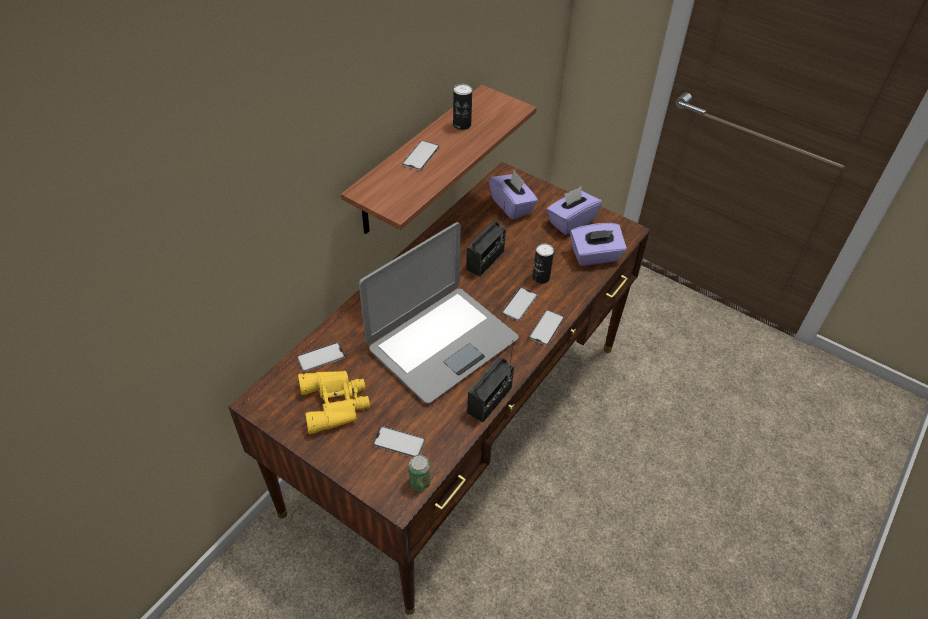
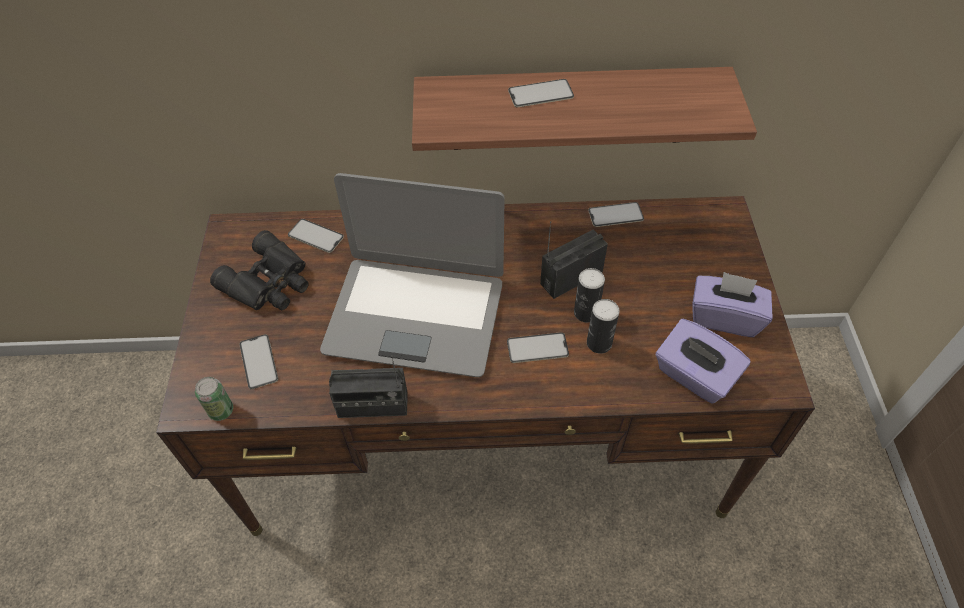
camera: 55 degrees right, 5 degrees up
(336, 403) = (270, 282): yellow binoculars -> black binoculars
(462, 125) = (635, 93): can -> can (586, 312)
(485, 260) = (571, 277): radio -> radio turned 150 degrees clockwise
(512, 206) = (683, 248): purple tissue box -> none
(546, 327) = (526, 395): phone -> phone (615, 215)

